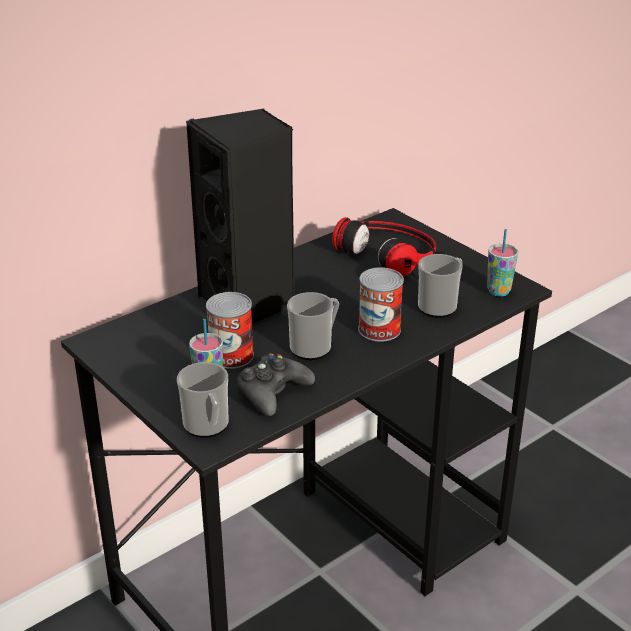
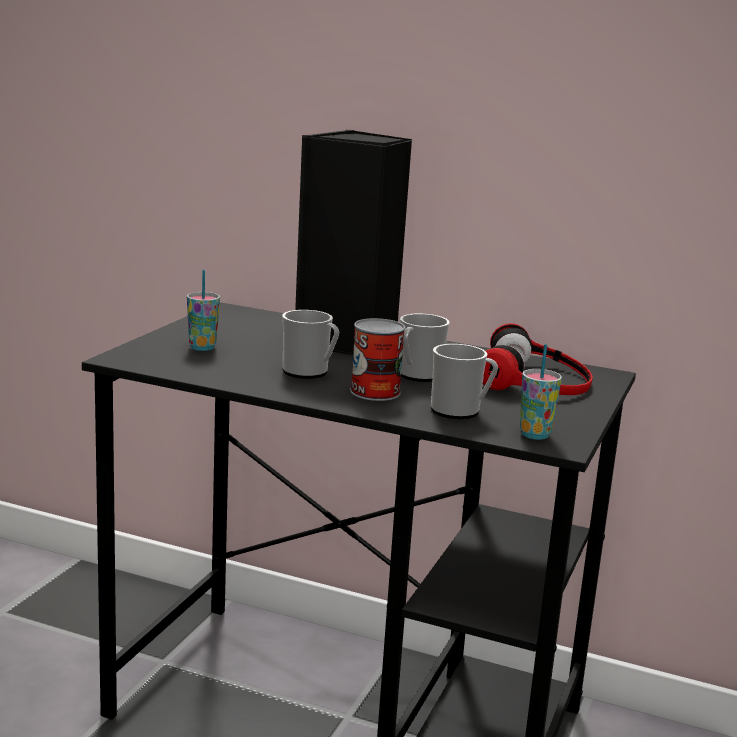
camera: 60 degrees right, 15 degrees down
(208, 427) = (142, 354): mug -> mug (417, 376)
(231, 355) = (258, 348): can -> none
(272, 392) = (216, 367): black game controller -> none

